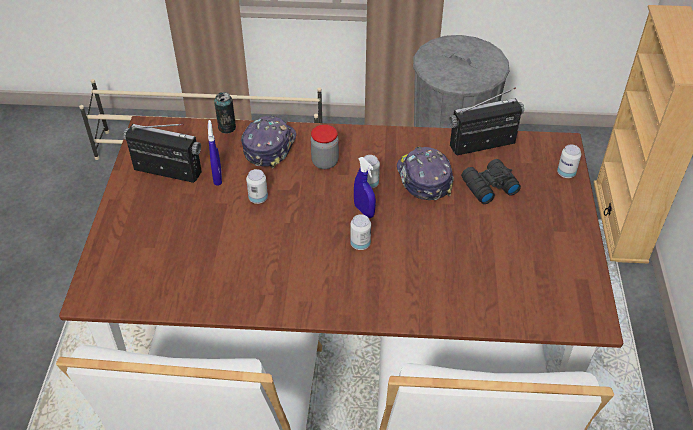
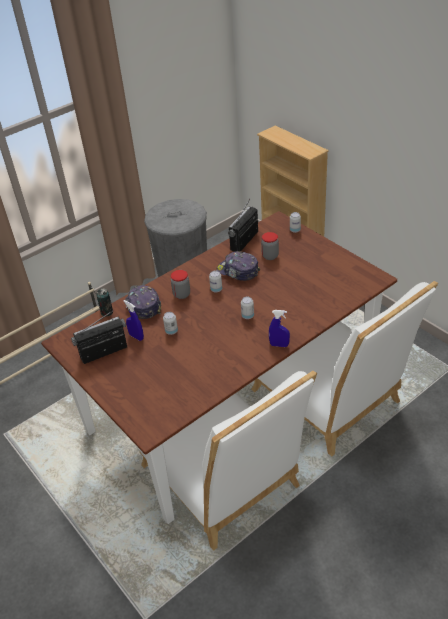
camera: 40 degrees left, 5 degrees down
(364, 211) = (230, 302): blue spray bottle -> blue spray bottle (279, 345)
(488, 186) = (270, 256): black binoculars -> jar

